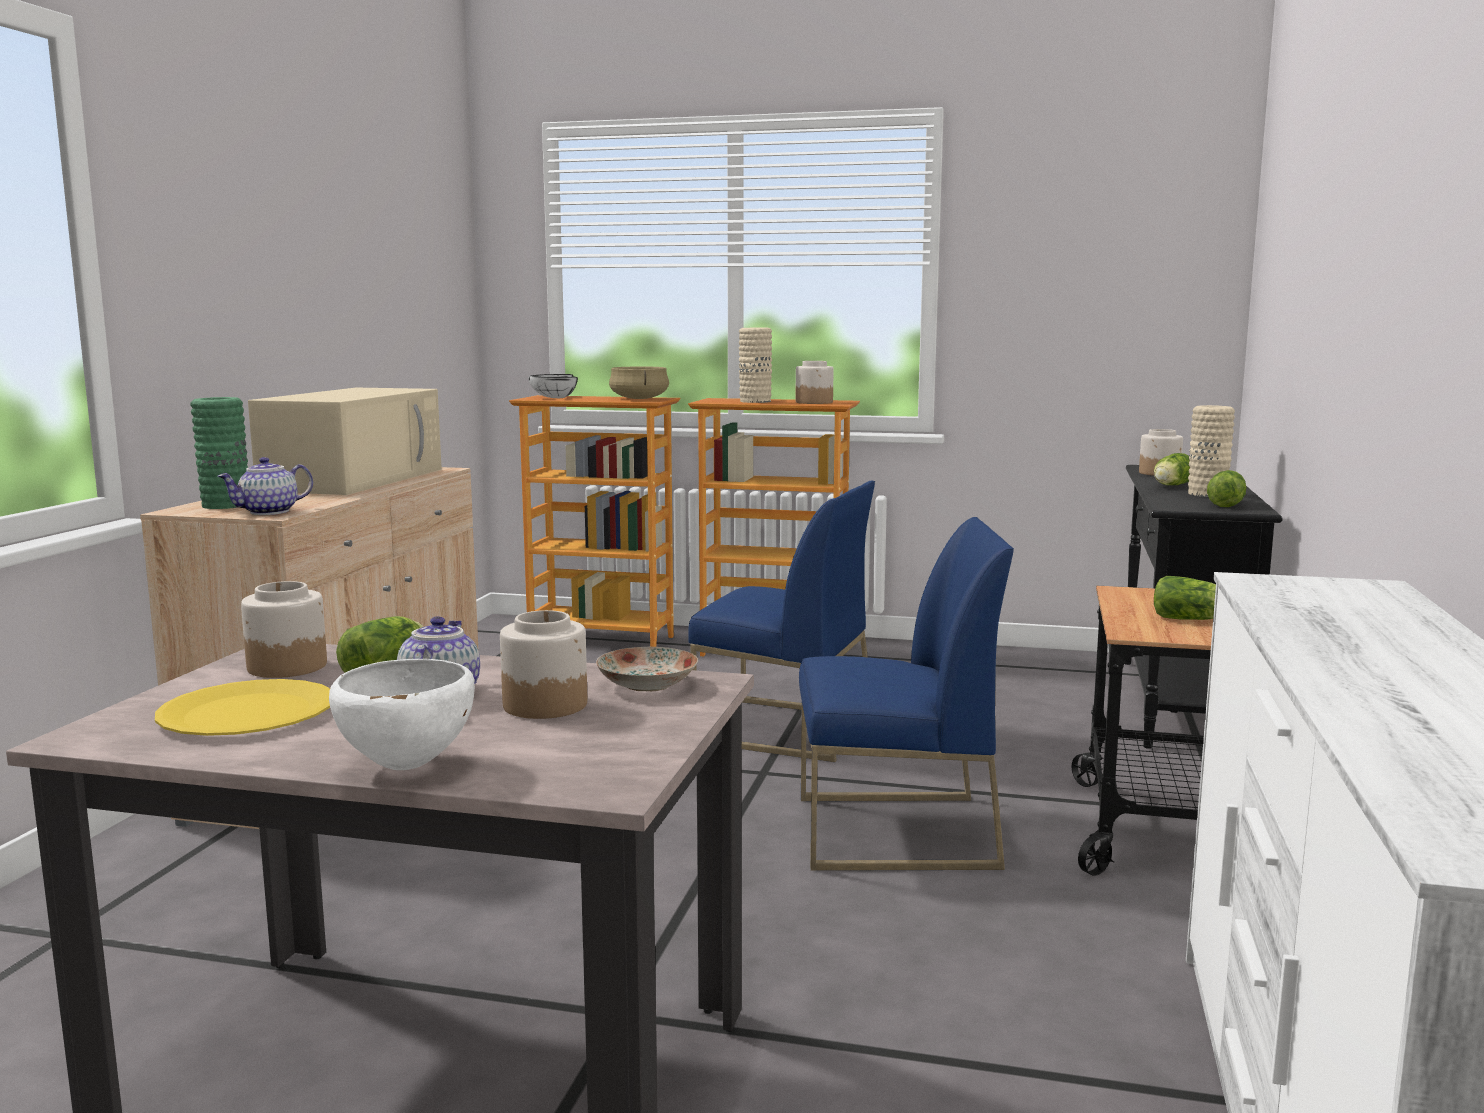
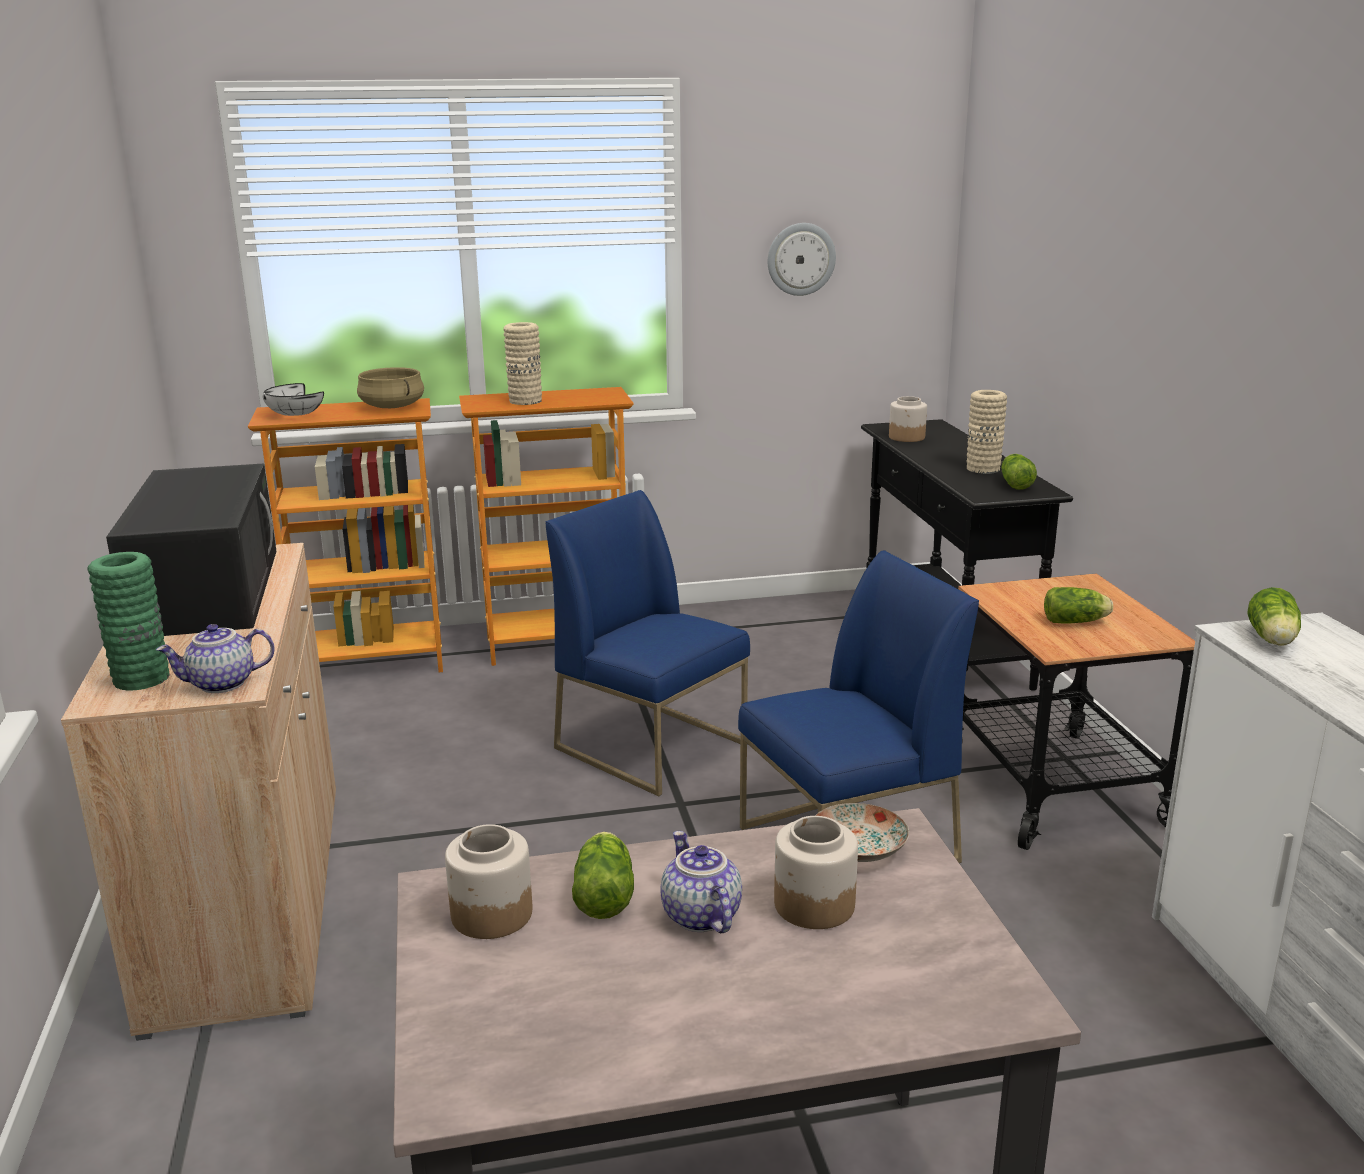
camera: 25 degrees left, 10 degrees up
(248, 713) = (561, 1001): yellow plate -> none
(269, 512) = (221, 684): teapot -> teapot turned 45 degrees clockwise
(355, 479) = (207, 590): beige microwave -> black microwave
(406, 767) = (820, 1034): white bowl -> none
(783, 729) = (652, 746): blue chair -> blue chair turned 135 degrees counterclockwise
(814, 402) = (587, 397): jar -> none
(1065, 286) = (801, 259): none -> wall clock
(1170, 486) = (940, 458): lettuce -> lettuce (1272, 640)

